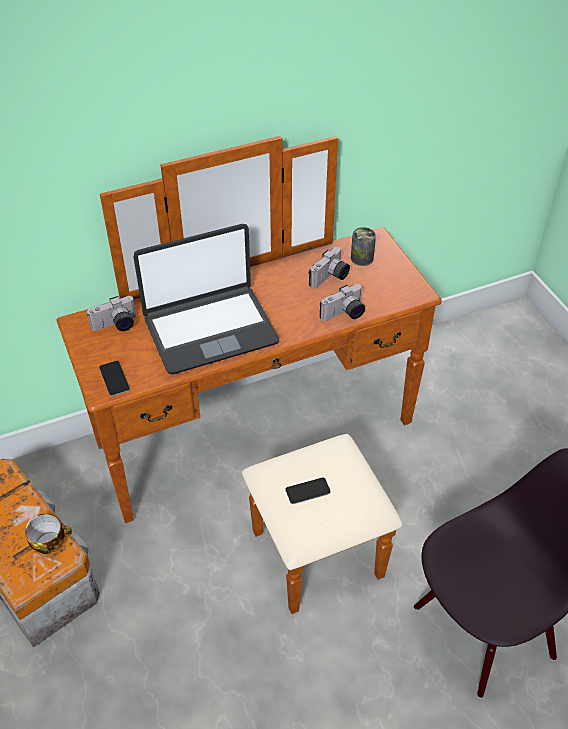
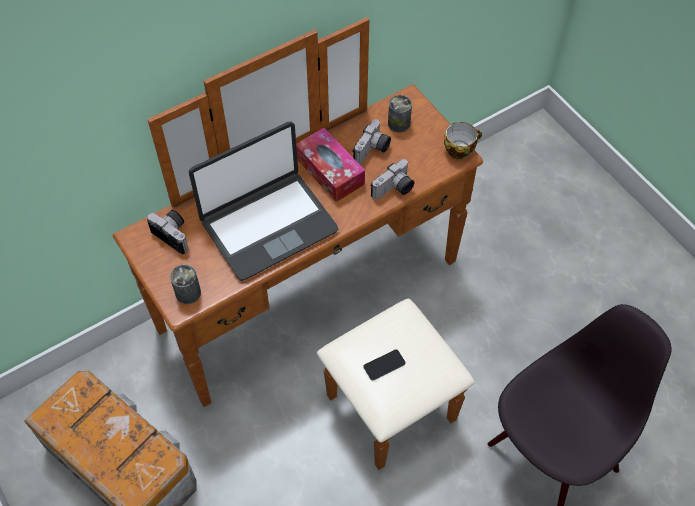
camera: 10 degrees left, 10 degrees up
(51, 542) = (149, 449): cup -> cup (460, 149)
(114, 378) = (188, 293): phone -> can
(116, 326) = (174, 234): camera -> camera turned 105 degrees counterclockwise
(283, 290) = (330, 171): none -> tissue box

